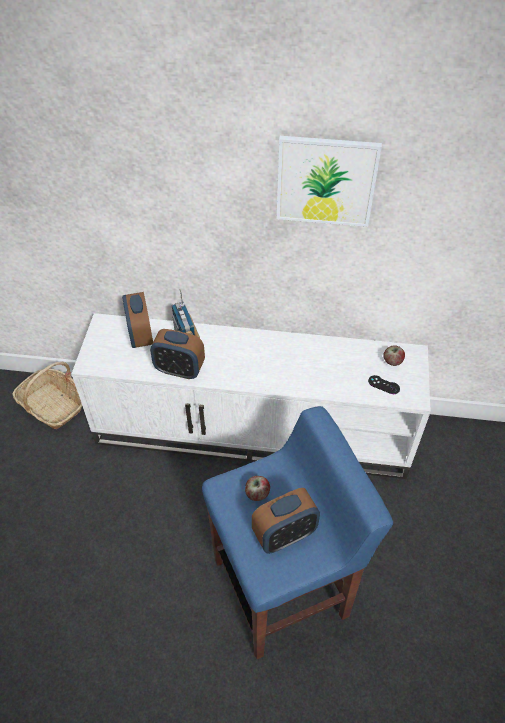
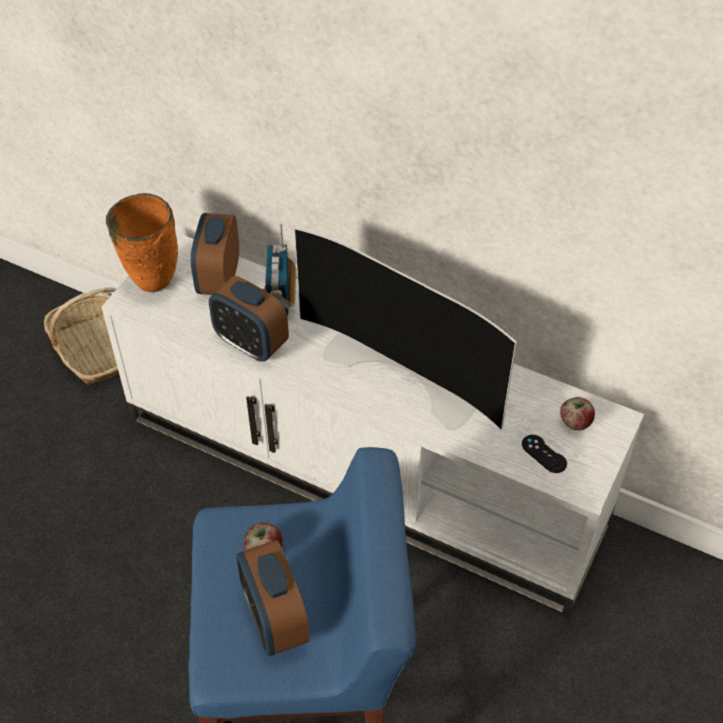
camera: 20 degrees right, 0 degrees up
(99, 351) = (153, 285): none -> orange vase
(282, 358) = (407, 370): none -> television
(284, 534) = (275, 620): alarm clock -> alarm clock turned 75 degrees clockwise
(326, 181) = (498, 113): picture -> none

